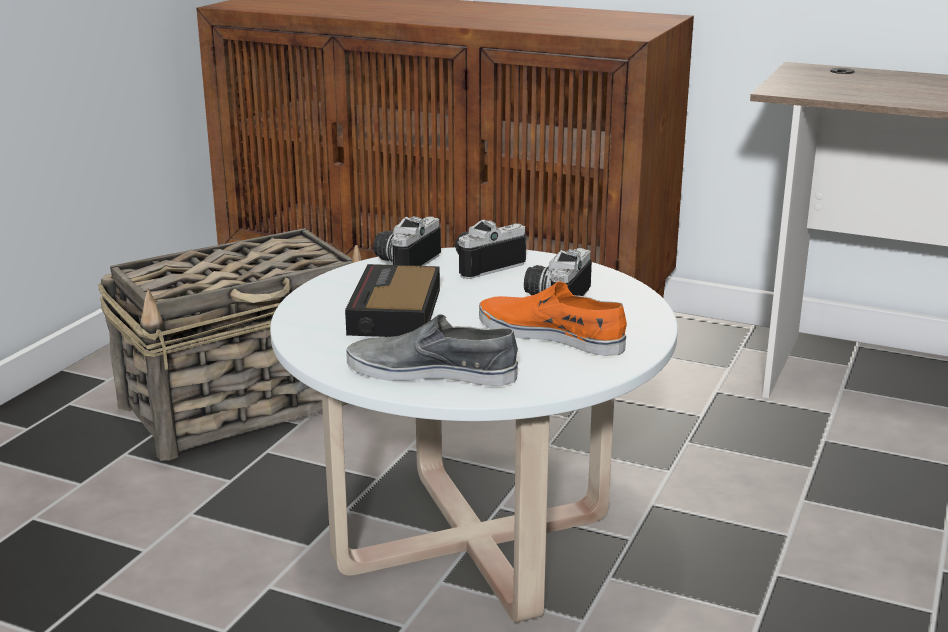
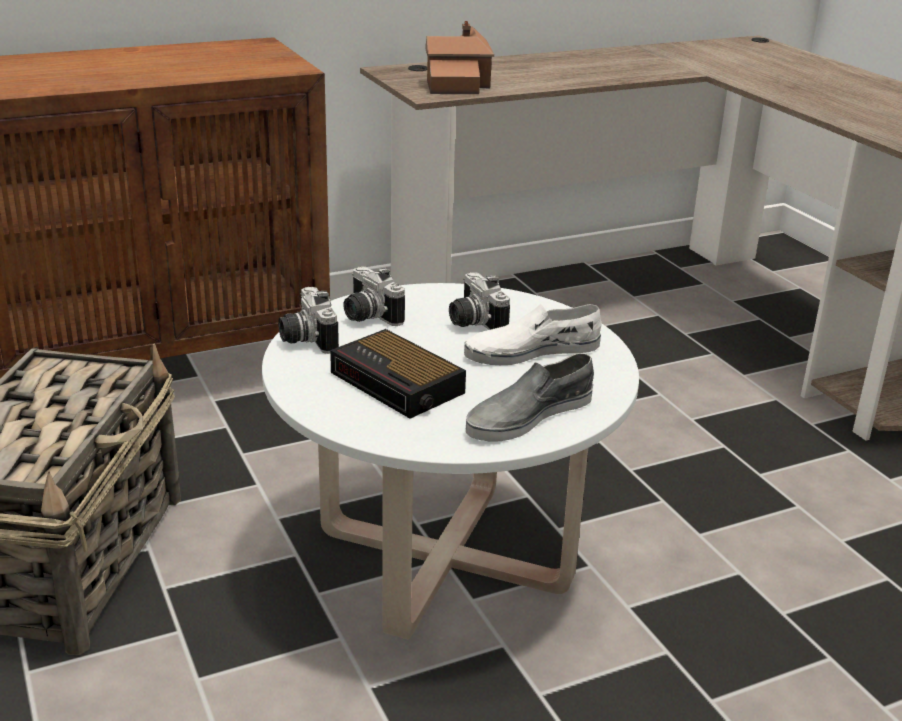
camera: 50 degrees left, 5 degrees up
(483, 265) = (367, 316): camera -> camera turned 45 degrees counterclockwise
(551, 335) = (531, 351): orange shoe -> white shoe
(847, 87) = (459, 83): none -> toy house

